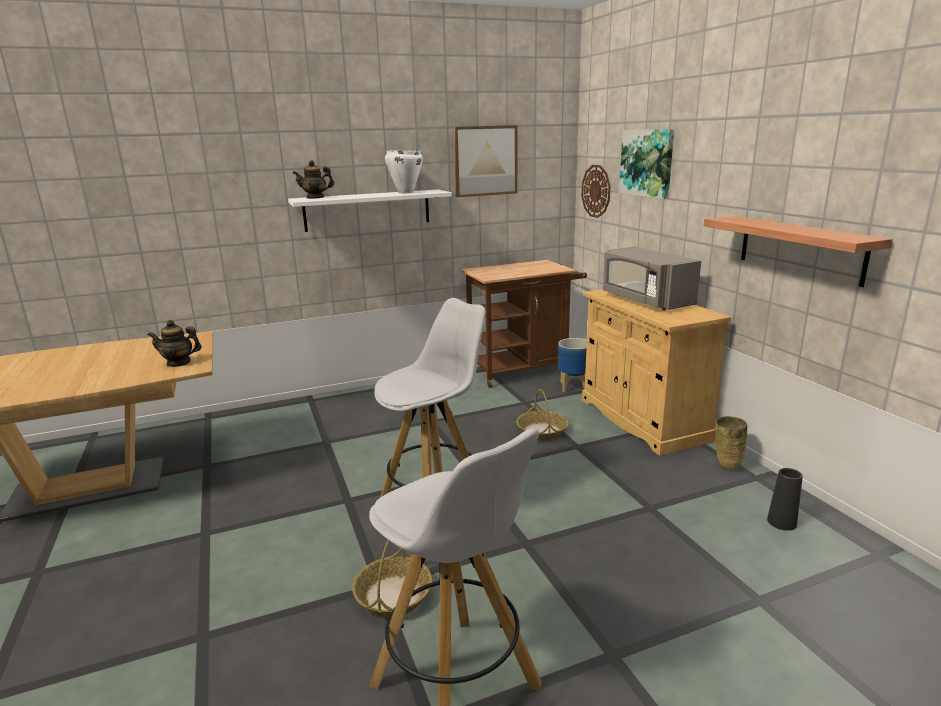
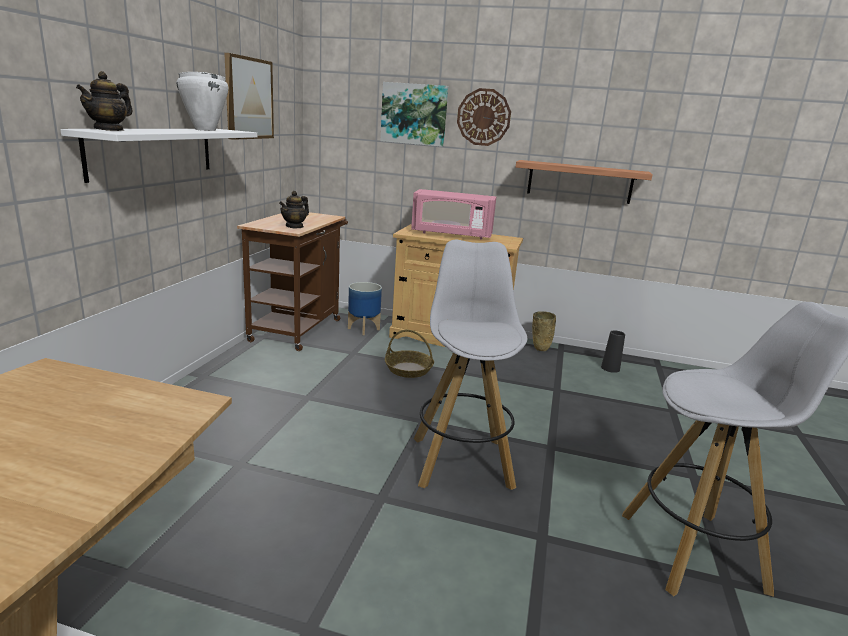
camera: 55 degrees left, 0 degrees up
(178, 363) = (141, 408): teapot -> teapot (294, 226)
(393, 596) = (563, 535): basket -> none
(596, 191) = (339, 139): wall clock -> wall clock (483, 117)
(646, 300) = (451, 234): grey microwave -> pink microwave

